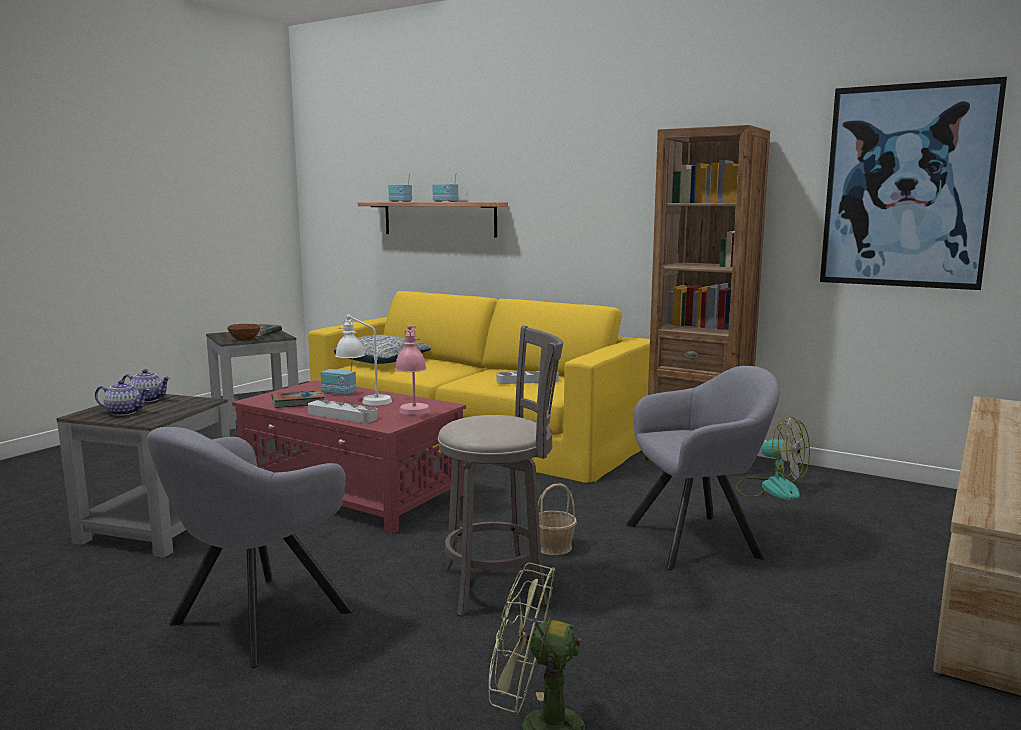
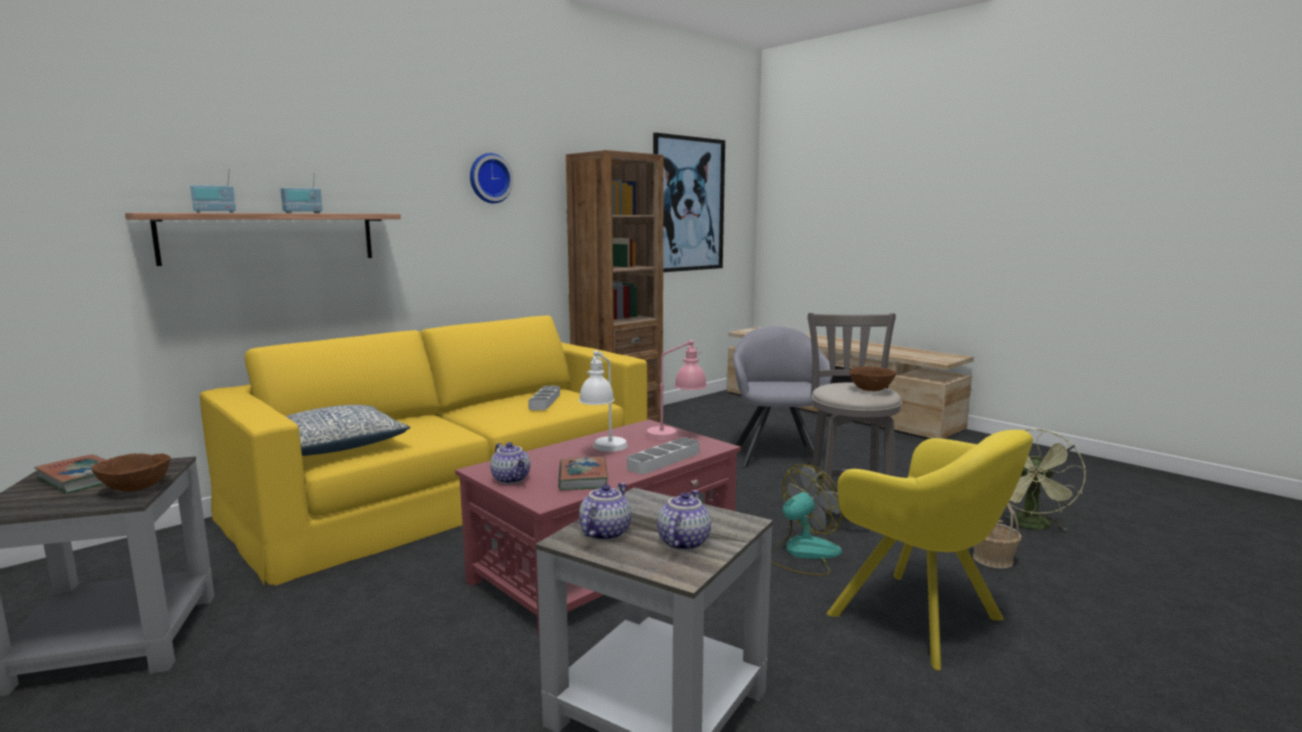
camera: 75 degrees left, 0 degrees up
(253, 622) = (923, 621): grey armchair -> yellow armchair
(296, 390) = (512, 479): none -> teapot
(338, 393) = (551, 460): radio -> none
(482, 428) = (871, 390): none -> brown bowl
(553, 547) = (779, 493): basket -> basket (993, 559)
(598, 167) = (489, 178): none -> wall clock
(770, 488) = (693, 423): fan -> fan (802, 554)

